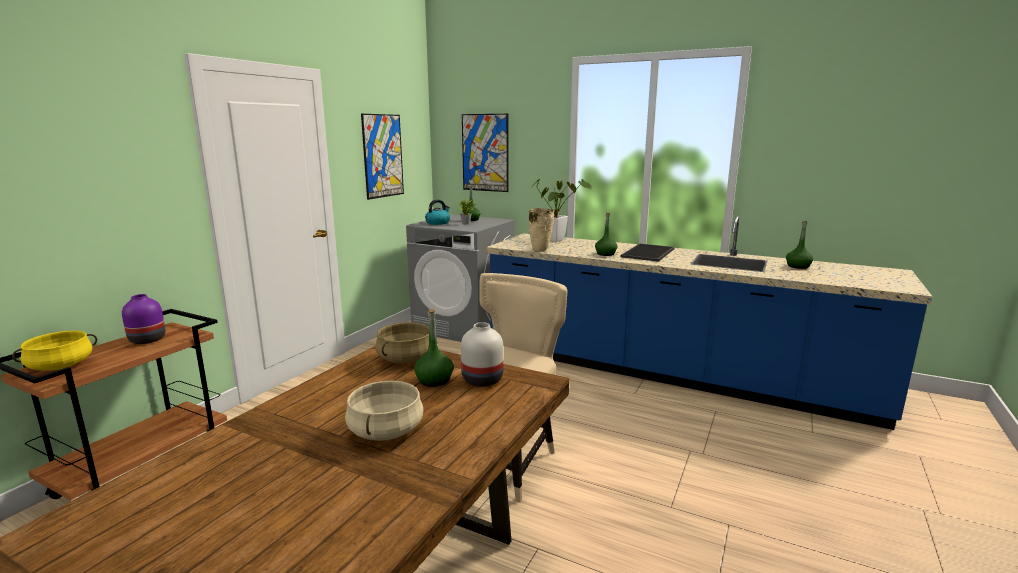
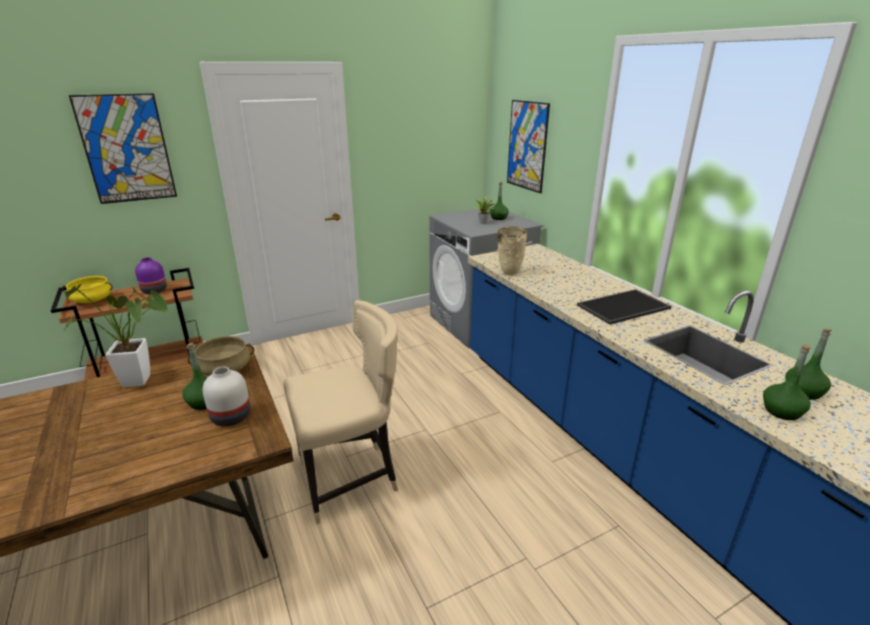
camera: 35 degrees right, 10 degrees up
(383, 156) = (418, 144): picture -> picture (126, 149)
(385, 431) = (102, 438): beige cooking pot -> none
(438, 223) = (460, 217): kettle -> none
(558, 239) = (556, 261): potted plant -> potted plant (143, 381)
(605, 254) = (568, 296): green bottle -> green bottle (782, 411)

